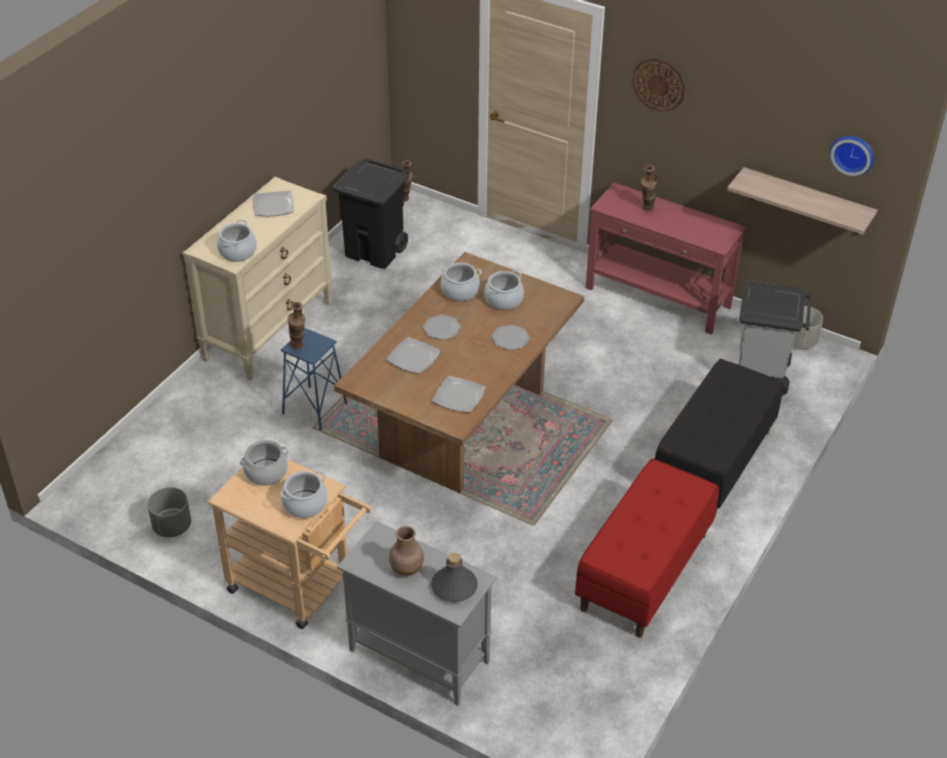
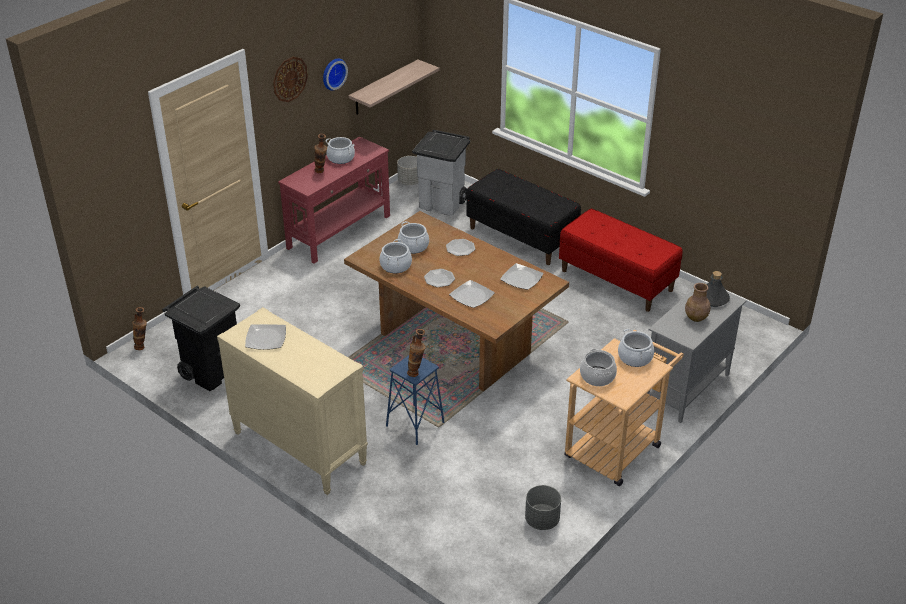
camera: 80 degrees left, 5 degrees down
(238, 252) = (330, 363): cooking pot -> cooking pot (341, 158)
(853, 153) = (400, 32): wall clock -> wall clock (333, 73)

